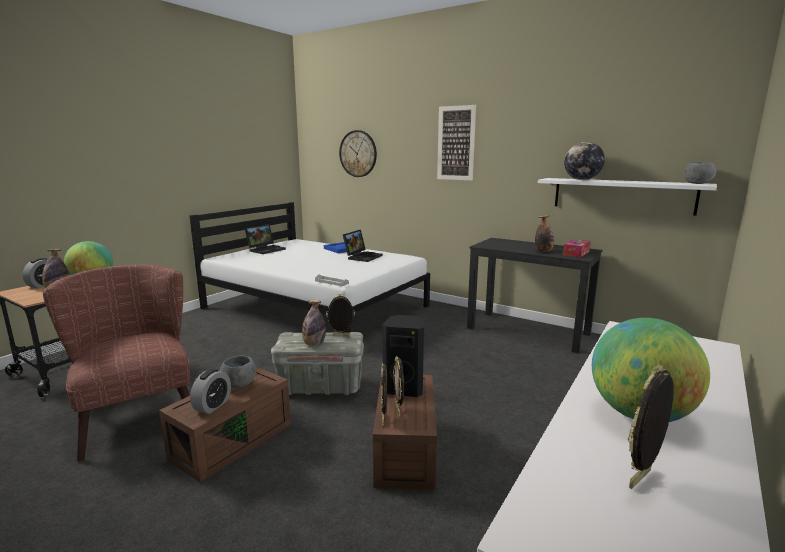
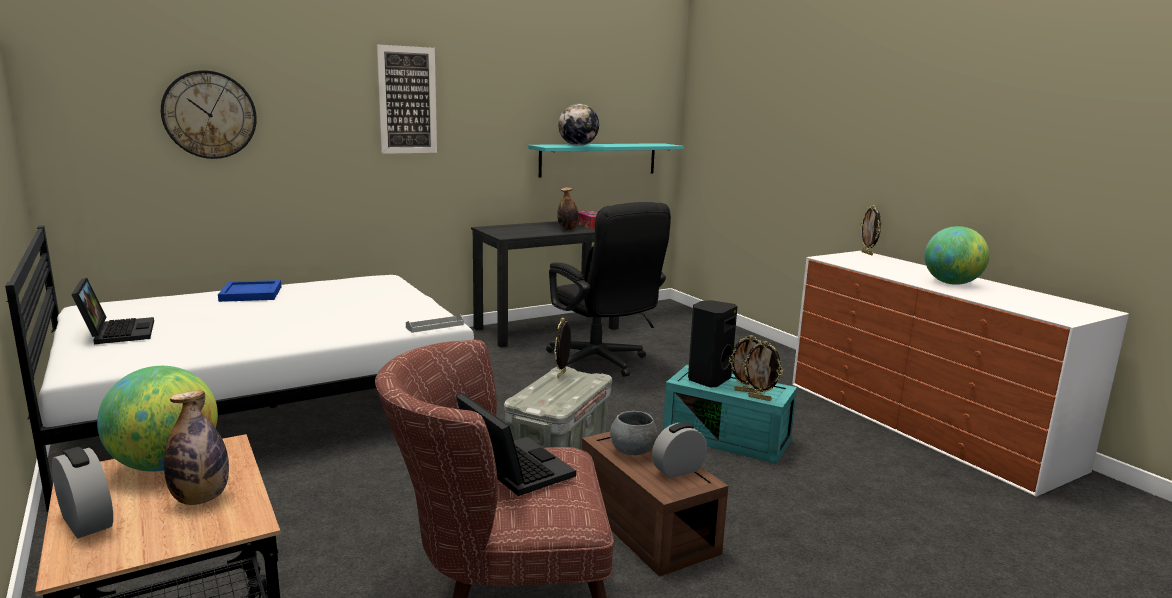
camera: 65 degrees left, 0 degrees up
(212, 406) = (678, 470): alarm clock -> alarm clock turned 75 degrees counterclockwise
(314, 344) = (573, 391): bottle -> none
(362, 257) = (327, 293): laptop -> laptop (511, 469)
(407, 451) = (728, 437): brown storage box -> turquoise storage box
(491, 364) = (601, 363): none -> black office chair
(622, 195) = (598, 159): white shelf -> turquoise shelf
(641, 479) = (1014, 297): picture frame -> picture frame (867, 253)
(697, 183) = (659, 144): grey bowl -> none

